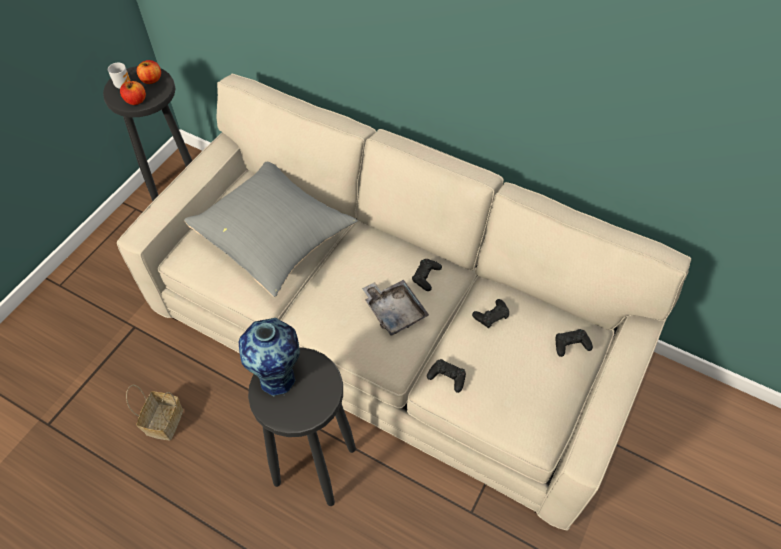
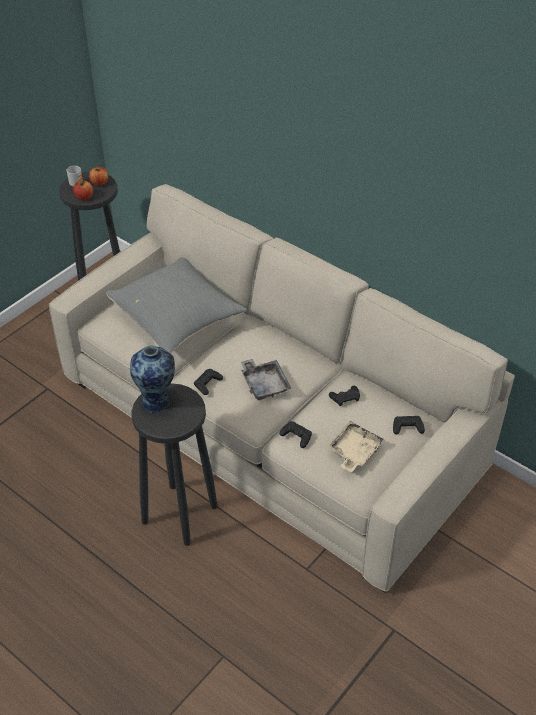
camera: 10 degrees right, 10 degrees down
(165, 423) = (59, 464): basket -> none
(426, 276) = (297, 362): black game controller -> black game controller (207, 384)
(518, 387) = (353, 452): none -> beige tray

